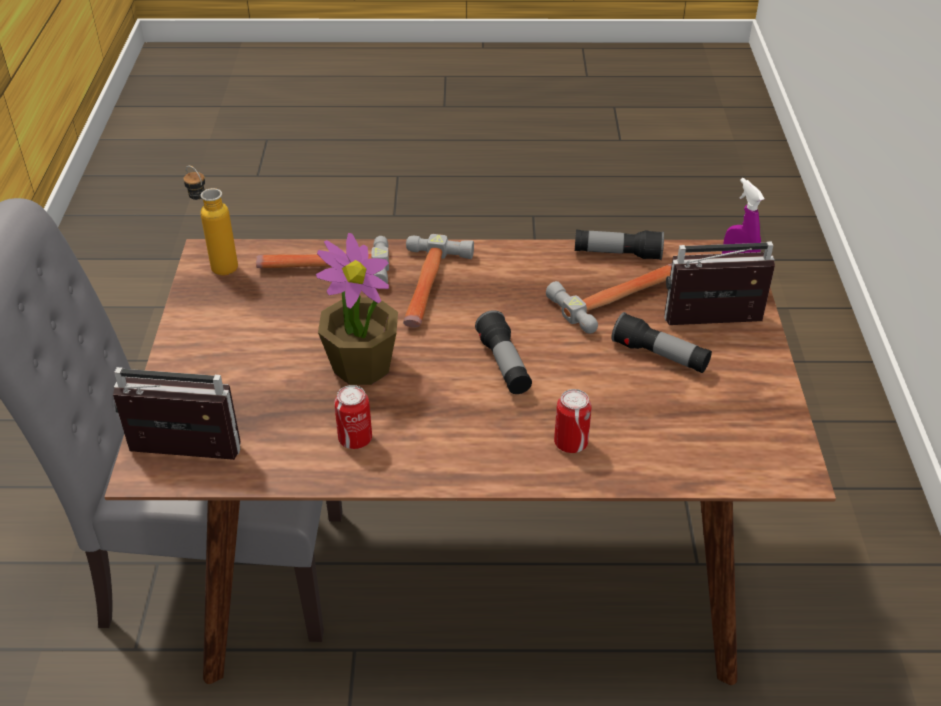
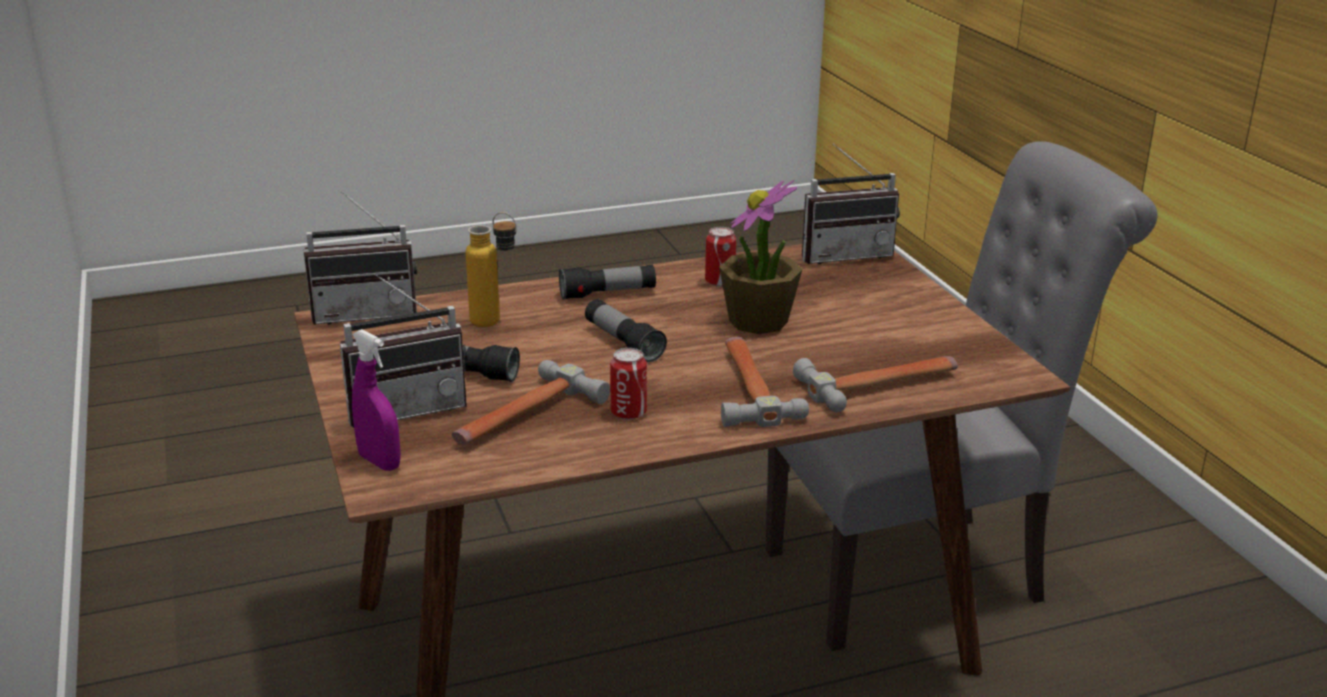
camera: 160 degrees right, 15 degrees down
(217, 264) = (999, 369): bottle -> bottle (496, 324)
(570, 443) = (534, 306): can -> can (628, 413)
(617, 254) = (541, 461): flashlight -> flashlight (607, 294)
(754, 474) = (366, 313): none -> radio

